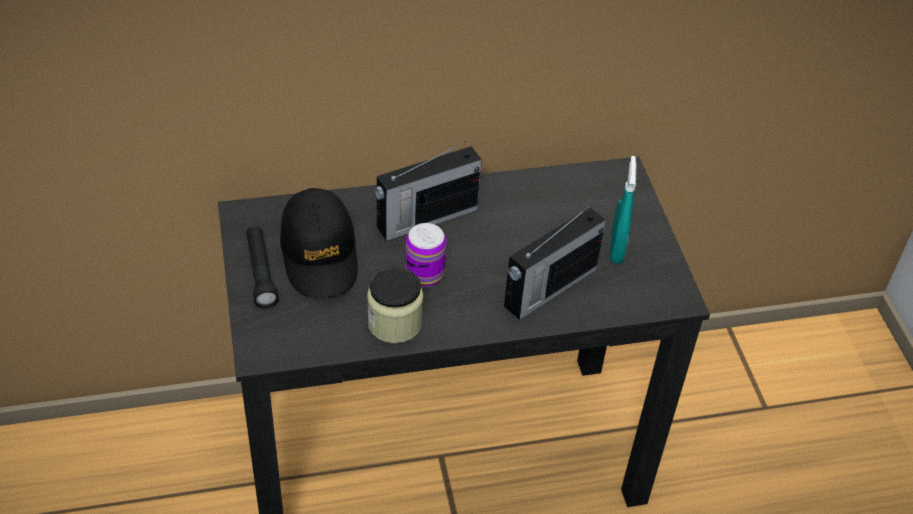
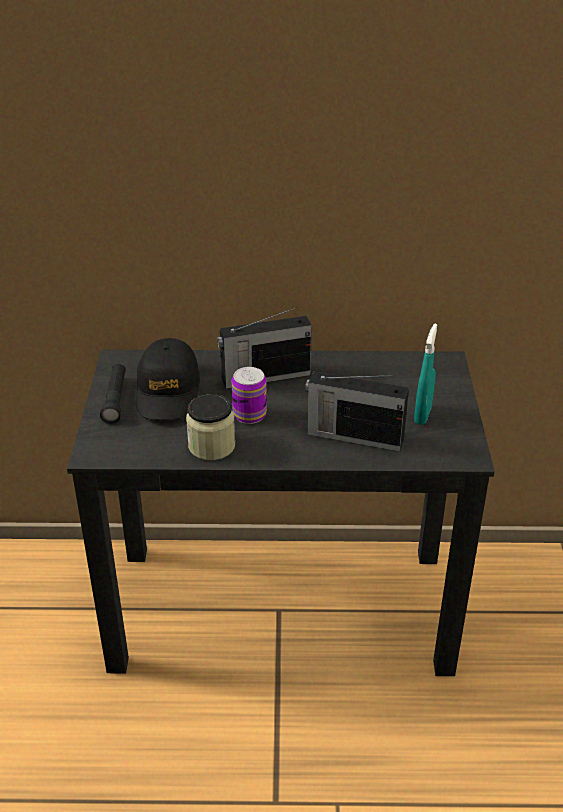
camera: 15 degrees right, 10 degrees down
(548, 288) = (353, 436): radio -> radio turned 45 degrees clockwise

